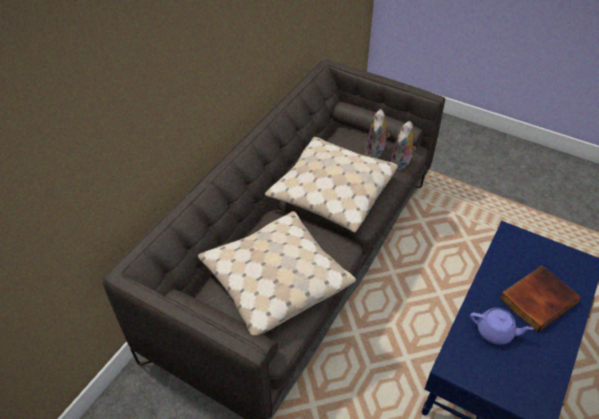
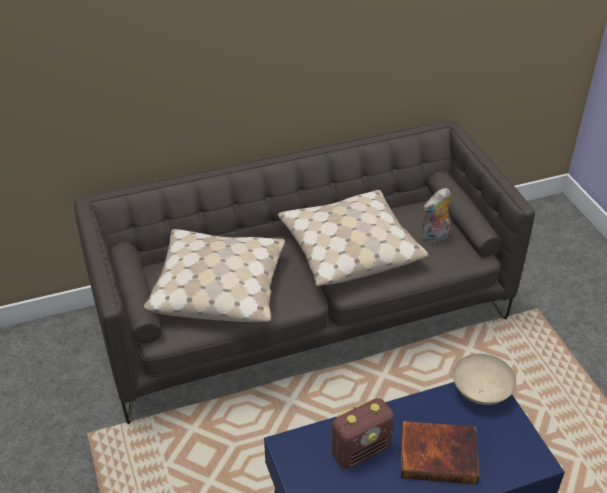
camera: 40 degrees right, 5 degrees down
(401, 163) = (449, 261): plush toy -> none
(495, 332) = (361, 450): purple teapot -> radio
(511, 241) = (480, 392): none -> beige bowl

